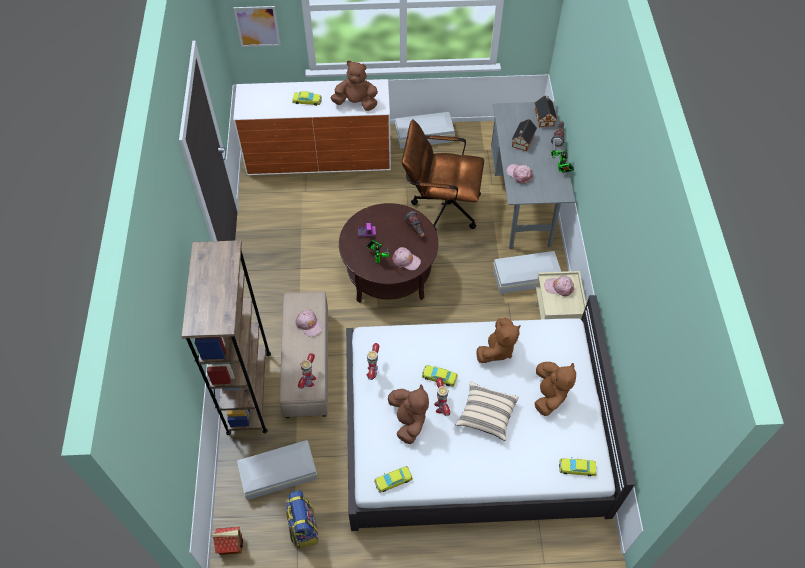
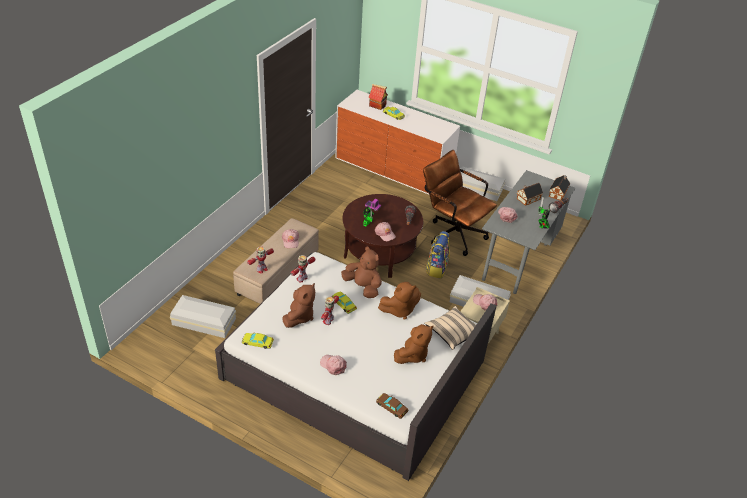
camera: 30 degrees right, 15 degrees down
(231, 544) = (139, 342): toy house -> toy house (378, 105)
(249, 392) = (227, 269): brown bookcase -> none
(257, 26) = (384, 51): picture -> none
(303, 527) = (190, 359): backpack -> backpack (436, 268)
(356, 103) = (425, 129): brown plush toy -> brown plush toy (363, 287)
(486, 415) = (356, 342): beige pillow -> beige pillow (452, 333)
(488, 457) = (333, 365): none -> pink cap
(577, 468) = (391, 407): yellow toy car -> brown toy car

